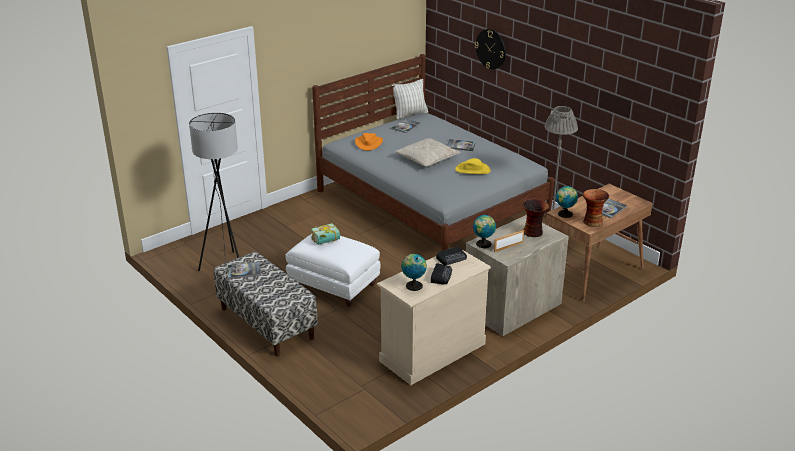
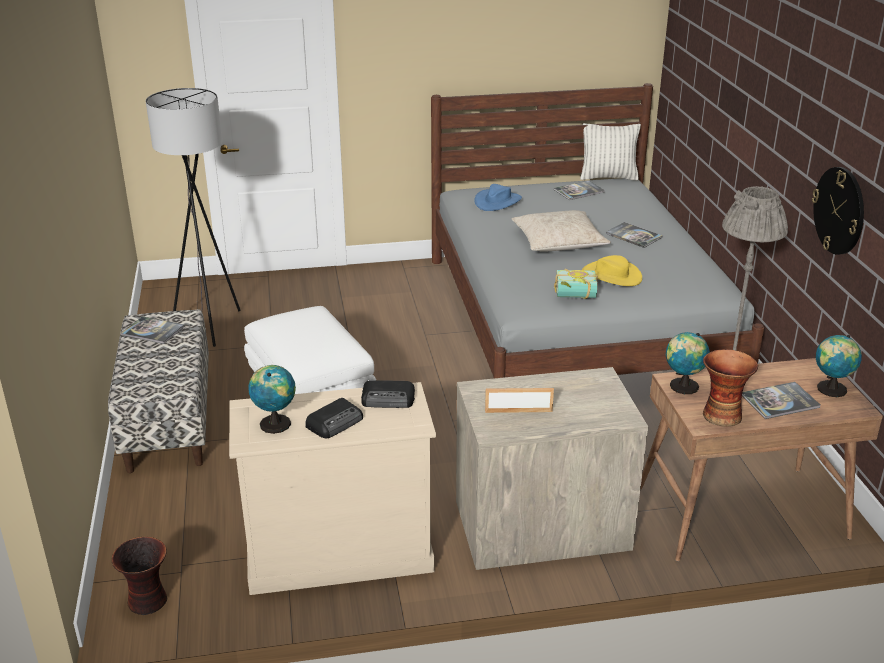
camera: 30 degrees right, 0 degrees up
(326, 241) = (304, 323): book -> book (575, 296)
(368, 143) = (497, 201): orange hat -> blue hat
(483, 244) = (480, 394): globe -> globe (830, 390)
(491, 49) = (726, 81): wall clock -> wall clock (839, 210)
(533, 232) = (590, 400): vase -> vase (149, 601)

